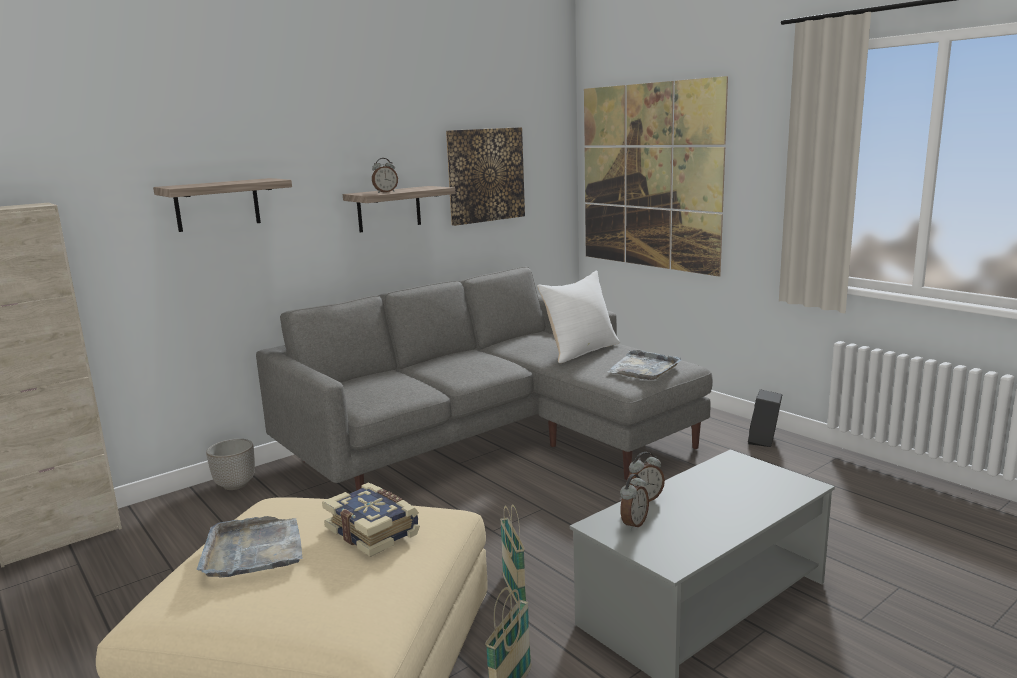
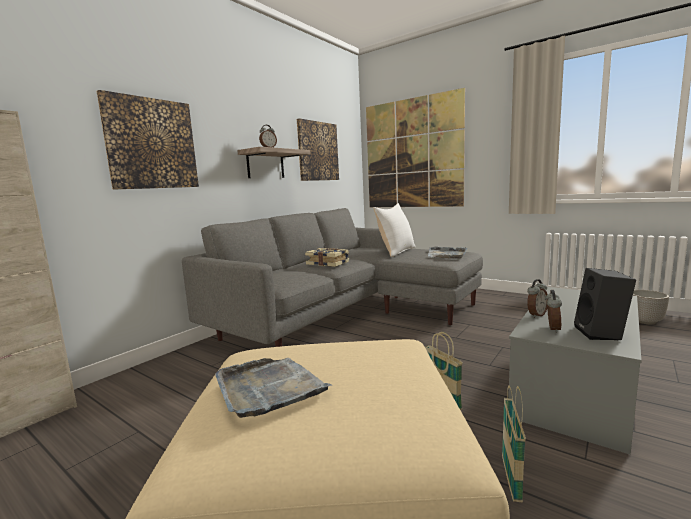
camera: 15 degrees left, 5 degrees down
(217, 205) = (151, 144): shelf -> picture
(235, 485) = (170, 361): planter -> planter (645, 321)
(374, 531) = (367, 358): book -> book (328, 263)
(764, 441) = (507, 298): black speaker -> black speaker (602, 334)

